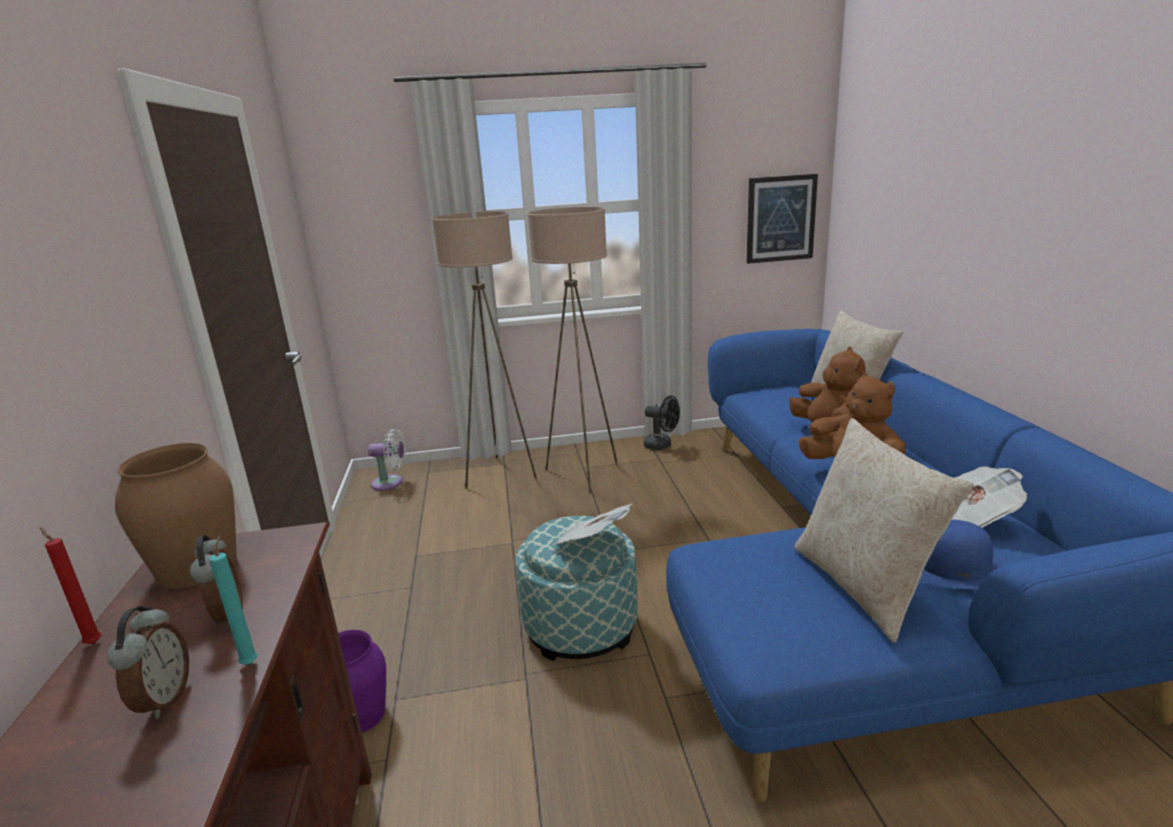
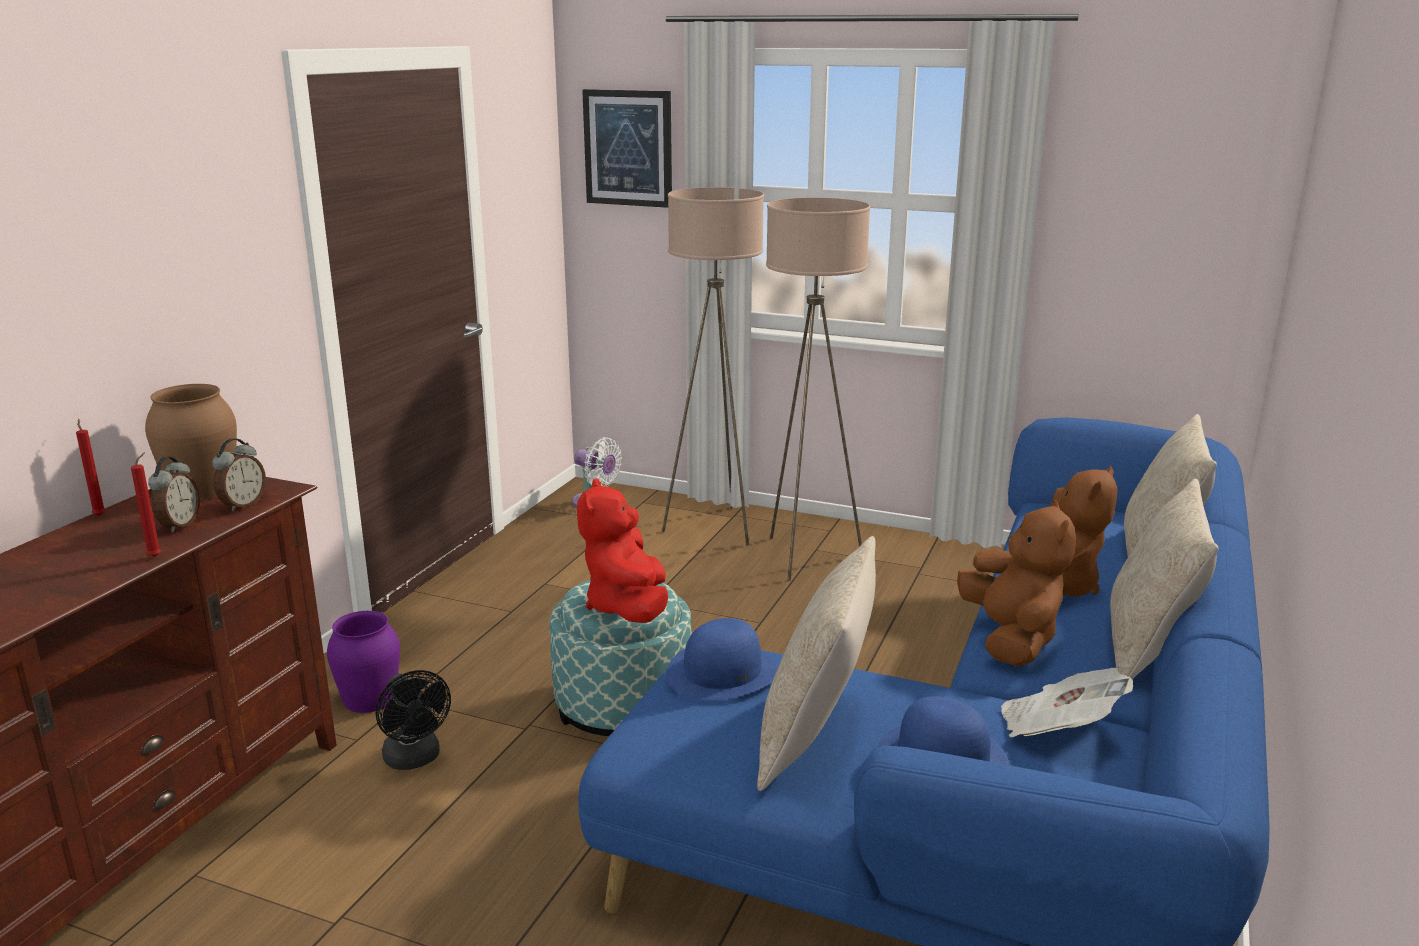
camera: 30 degrees right, 0 degrees up
(163, 699) = (94, 558): alarm clock -> alarm clock (242, 505)
(251, 662) = (156, 556): turquoise candle -> red candle
(593, 543) = (628, 607): newspaper -> red plush toy
(662, 445) = (946, 553): black fan -> black fan (415, 759)
(738, 564) = (722, 672): none -> blue hat
(780, 219) = (1194, 254): picture -> picture (628, 148)
(922, 457) = (1147, 651): none -> beige pillow

